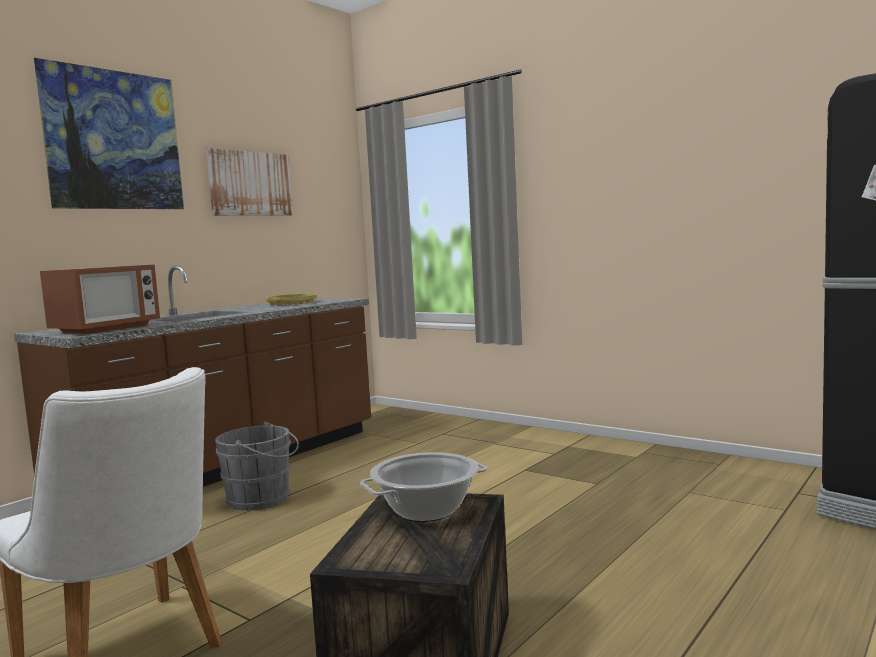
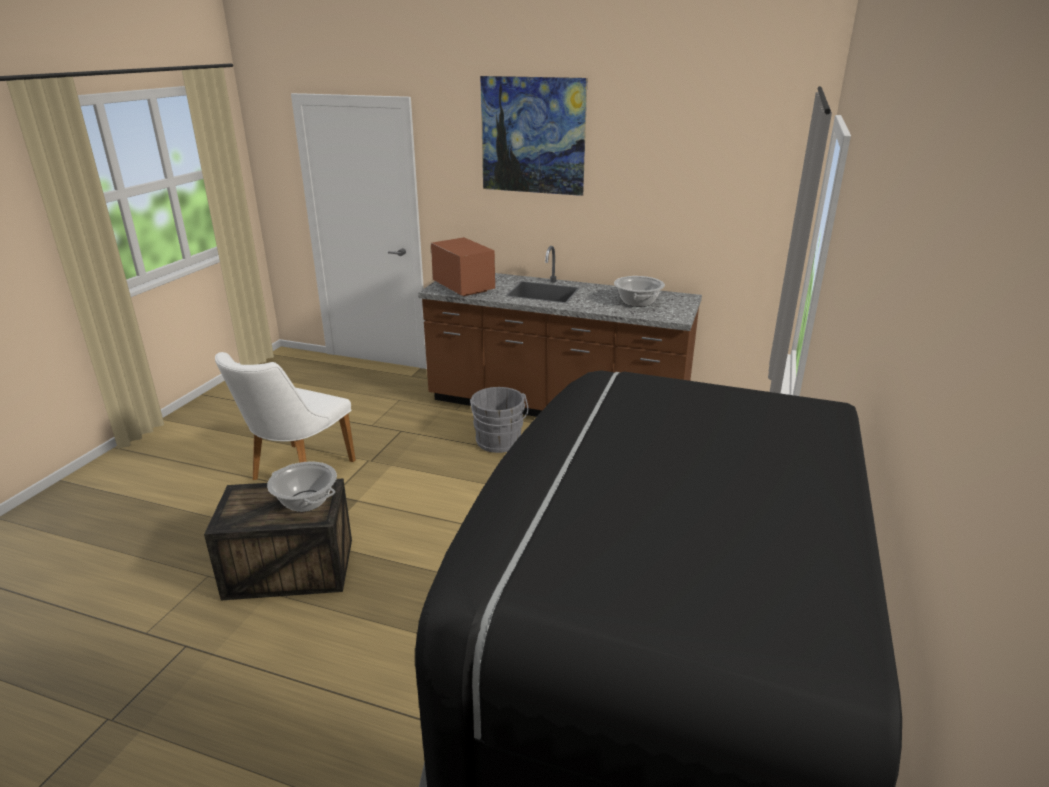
camera: 70 degrees right, 20 degrees up
(106, 329) = (464, 287): microwave -> microwave turned 135 degrees counterclockwise
(250, 184) = (656, 175): picture -> none
(292, 303) = (638, 302): yellow tray -> cooking pot

